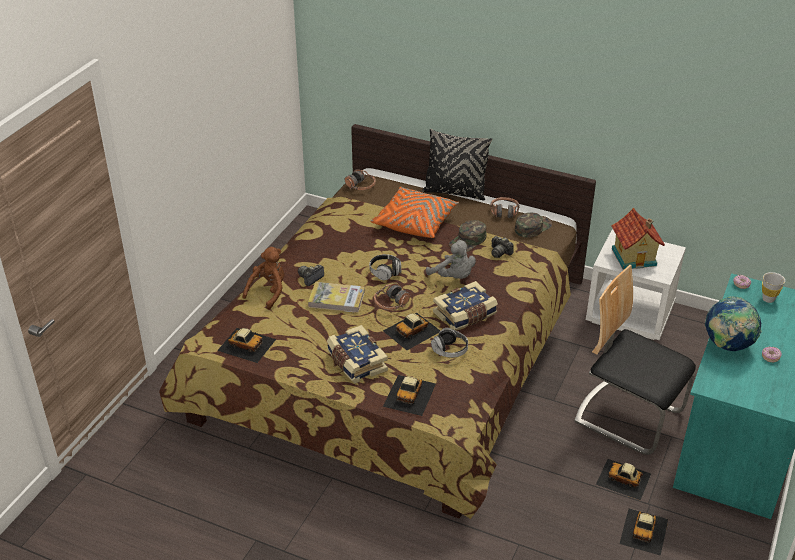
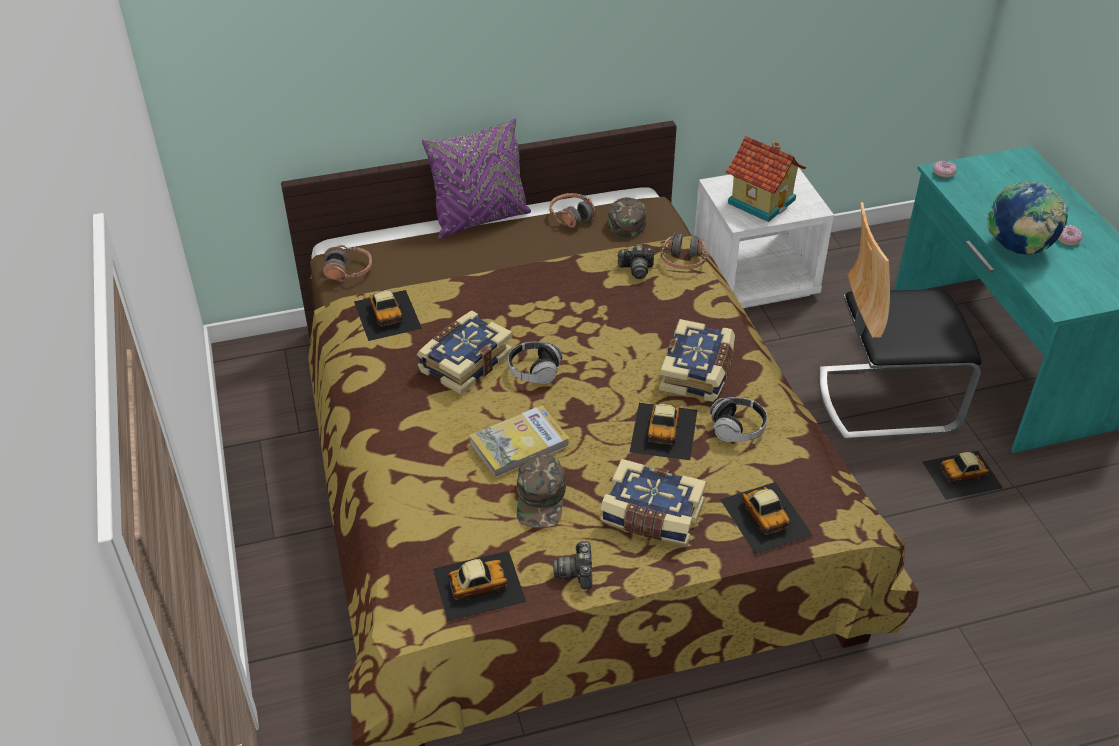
camera: 40 degrees left, 5 degrees up
(268, 292) = (412, 489): brown plush toy -> none
(310, 278) = (447, 435): camera -> camera (576, 572)
(358, 251) = (464, 362): none -> book
(391, 303) = (594, 409): headphones -> headphones (683, 260)
(415, 222) = (487, 283): orange pillow -> none
(453, 277) = (623, 331): grey plush toy -> none
(455, 192) = (480, 219): black pillow -> purple pillow
(468, 241) = (582, 274): green cap -> green cap (541, 498)
(644, 531) = (1045, 520): toy car -> toy car (387, 314)
(768, 299) = (985, 176): white cup -> none

